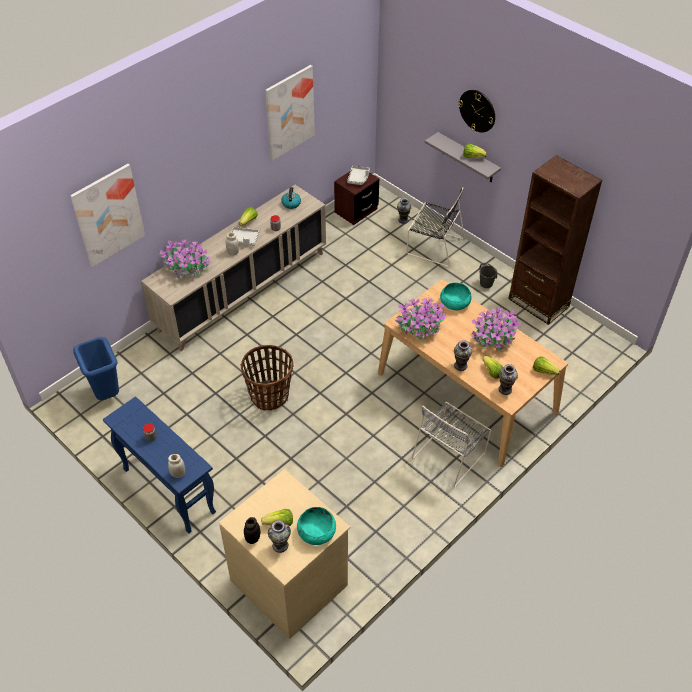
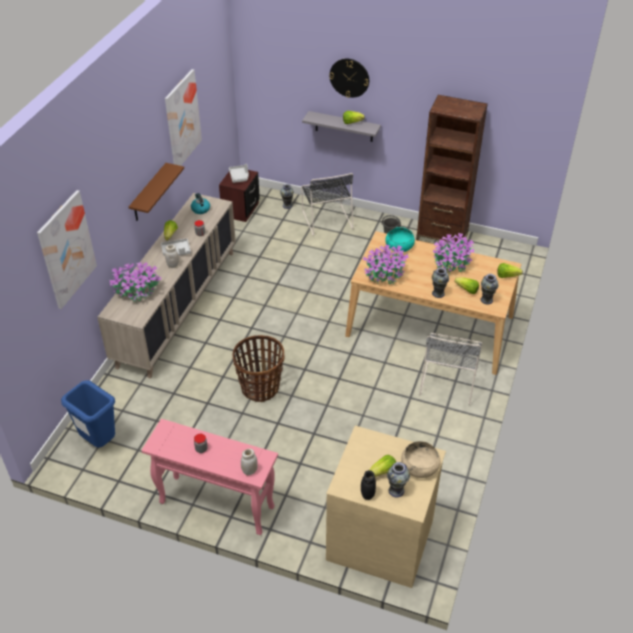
camera: 25 degrees left, 5 degrees down
(168, 490) = (215, 505): blue console table -> pink console table
(230, 177) = (149, 193): none -> brown shelf
(316, 531) = (419, 465): turquoise bowl -> beige bowl
(433, 246) = (327, 219): black chair -> black chair turned 75 degrees clockwise

